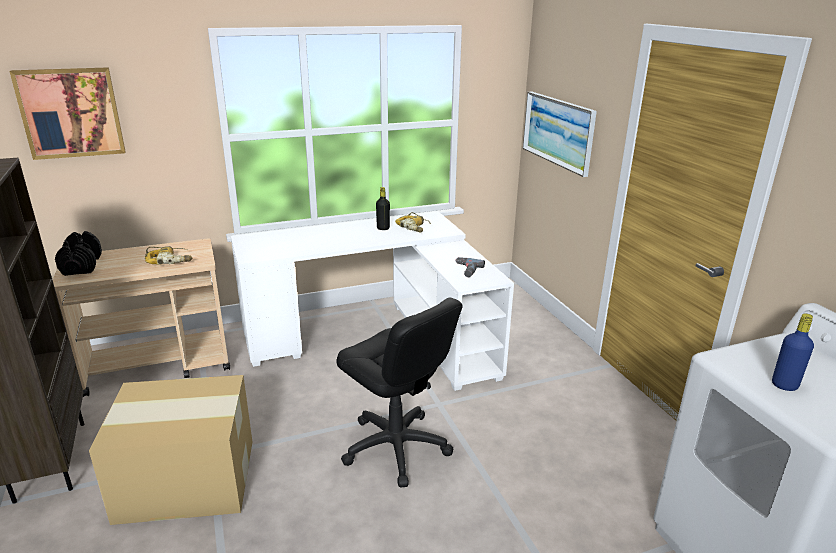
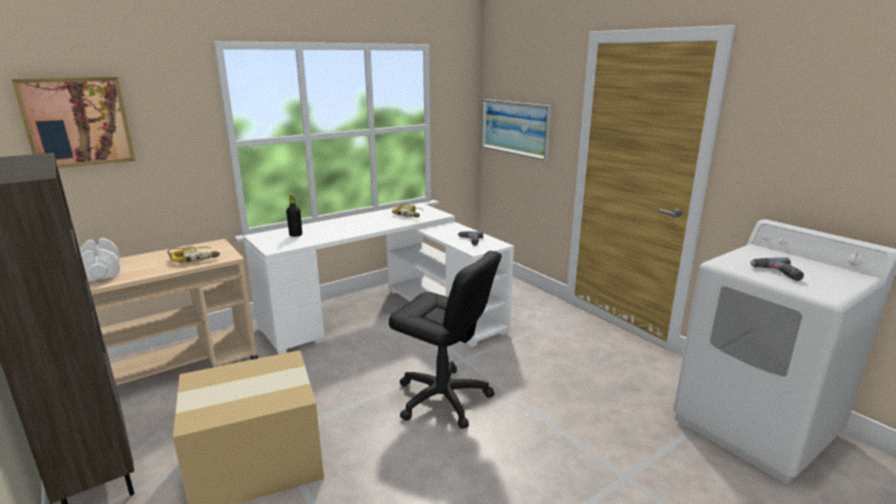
camera: 15 degrees left, 5 degrees down
(81, 265) = (101, 272): black dumbbell -> white dumbbell
(383, 228) = (382, 218): black bottle -> black bottle (296, 235)
(784, 385) = (776, 273): blue bottle -> power drill

